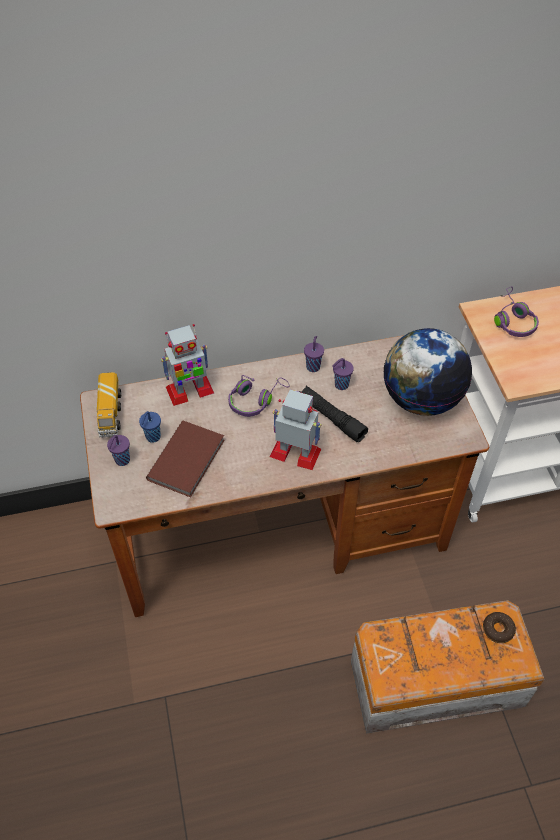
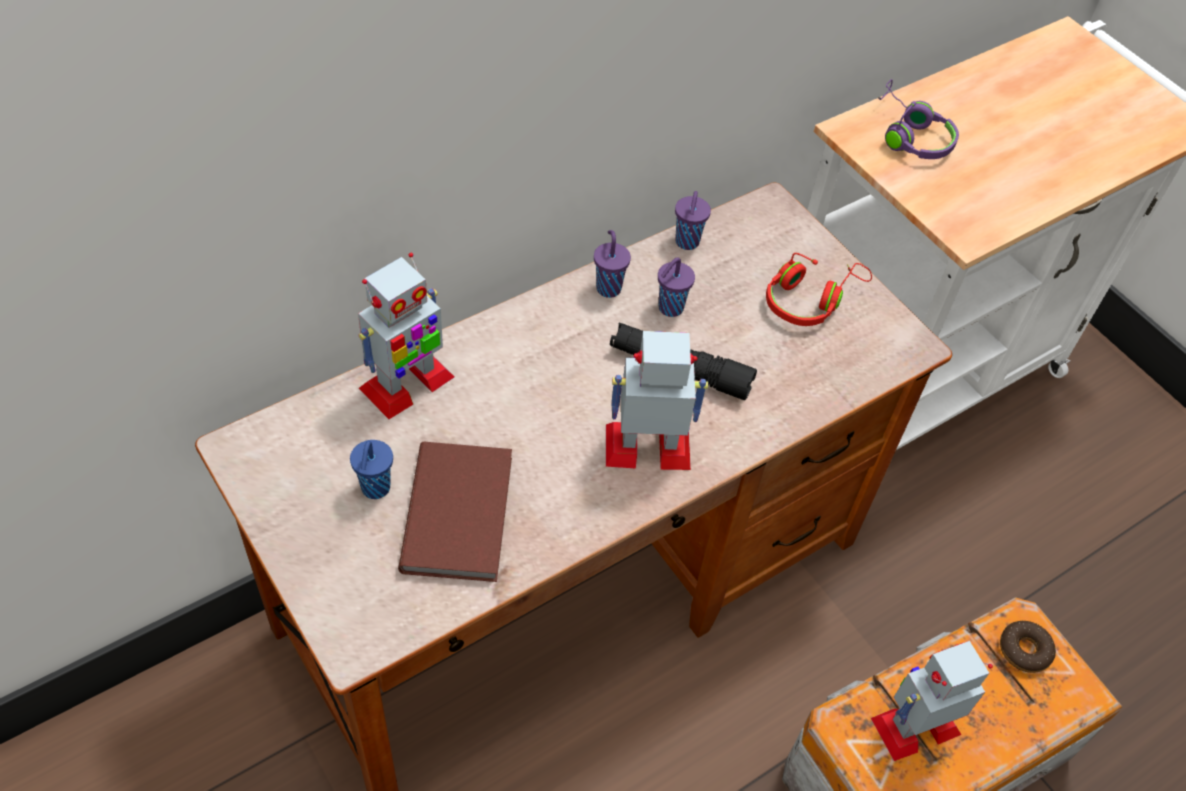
camera: 25 degrees left, 0 degrees up
(110, 413) = (273, 465): toy truck -> none
(121, 461) = (334, 550): purple cup -> purple cup (686, 243)
(255, 400) = (535, 370): purple headphones -> none
(415, 648) = (916, 725): none -> toy robot
(421, 398) = (810, 299): globe -> red headphones

